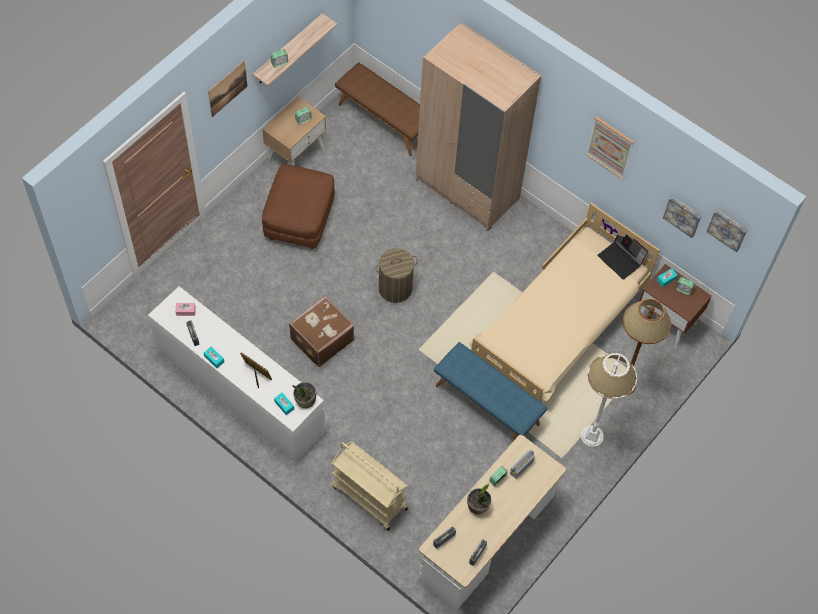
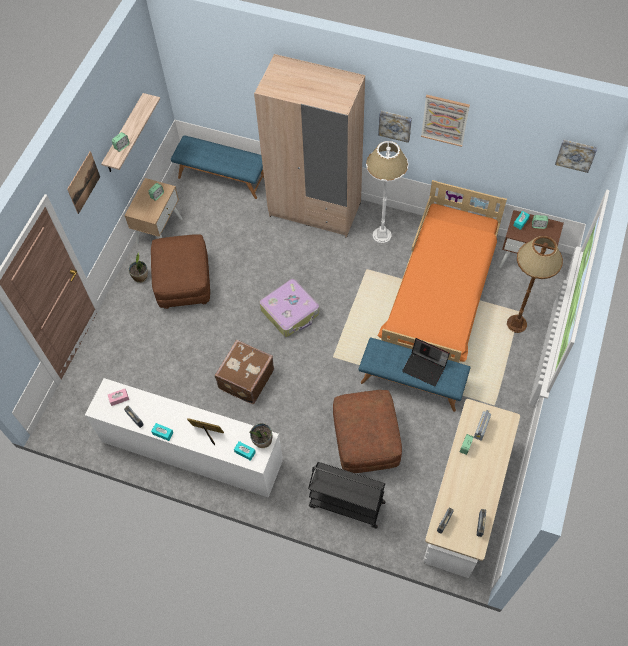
camera: 15 degrees left, 0 degrees up
(368, 497) = (346, 504): beige cart -> black cart
(384, 120) = (222, 177): brown bench -> blue bench
(395, 288) = (290, 312): laundry basket -> suitcase
(414, 444) = (365, 441): none -> brown ottoman
(478, 506) = (460, 479): potted plant -> potted plant (140, 277)
(559, 325) = (441, 294): beige bed -> orange bed
(591, 436) = (510, 377): white floor lamp -> white floor lamp (381, 235)
(621, 260) = (473, 220): laptop -> laptop (425, 367)
(683, 215) = (527, 158): picture -> picture (395, 125)

